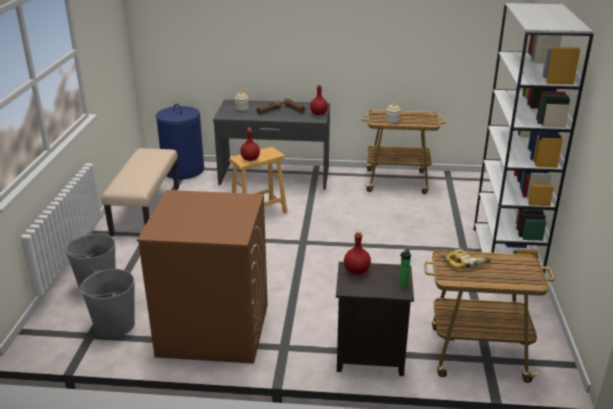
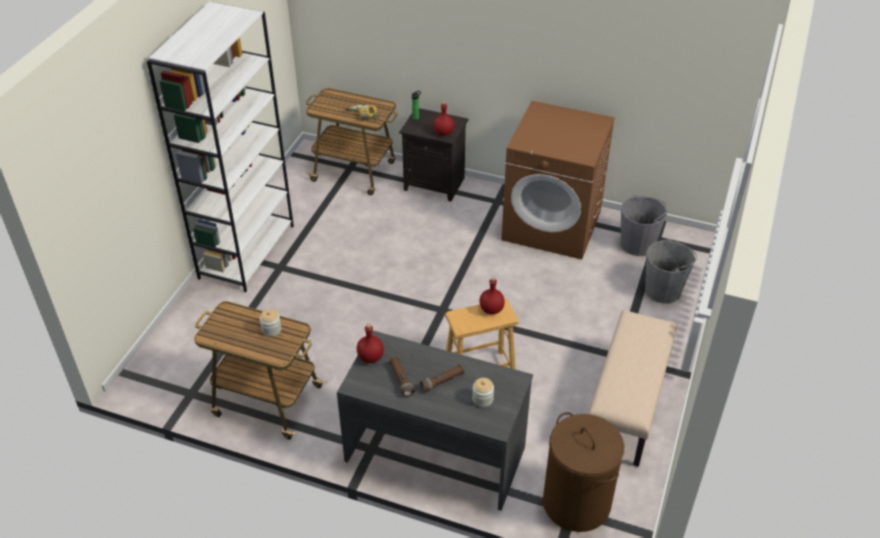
camera: 165 degrees left, 15 degrees up
(183, 170) = (577, 503): blue laundry basket -> brown laundry basket

